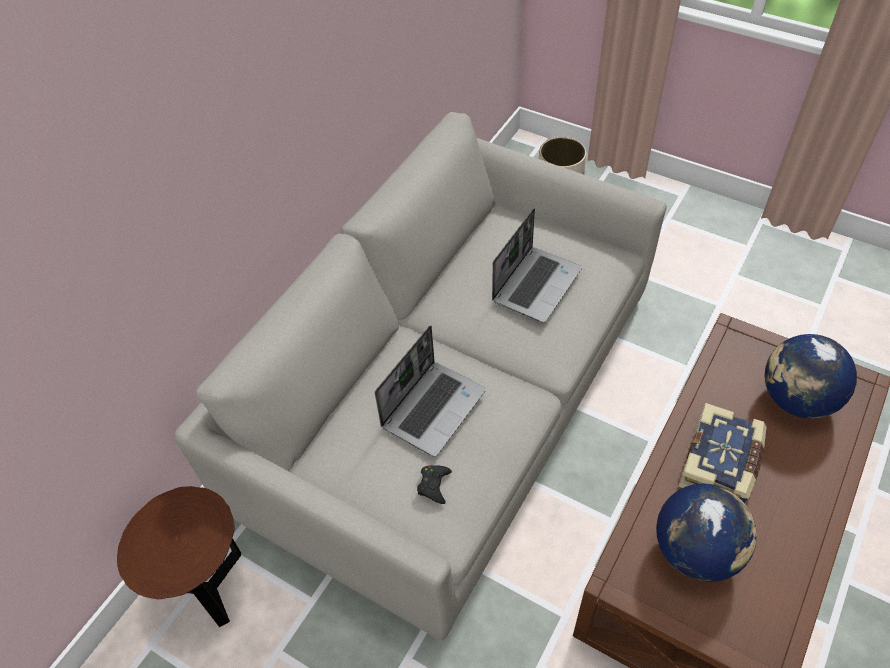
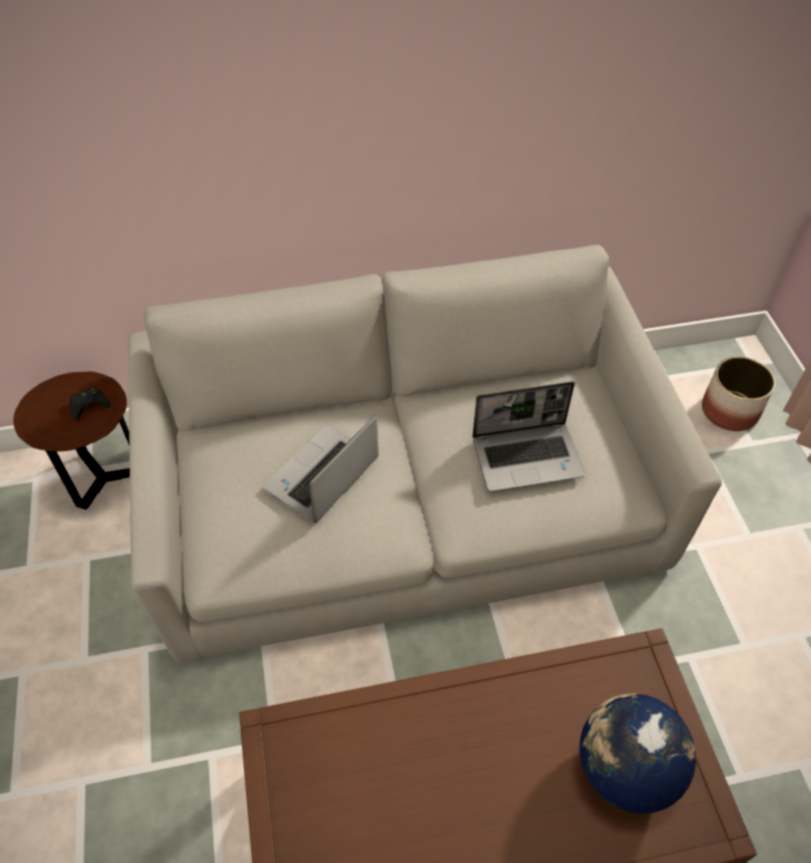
camera: 45 degrees right, 0 degrees up
(433, 407) = (322, 476): laptop -> laptop turned 135 degrees clockwise
(434, 485) = (248, 530): black game controller -> black game controller (89, 405)
(696, 551) = (356, 782): globe -> none
(721, 464) = (475, 744): book -> none

